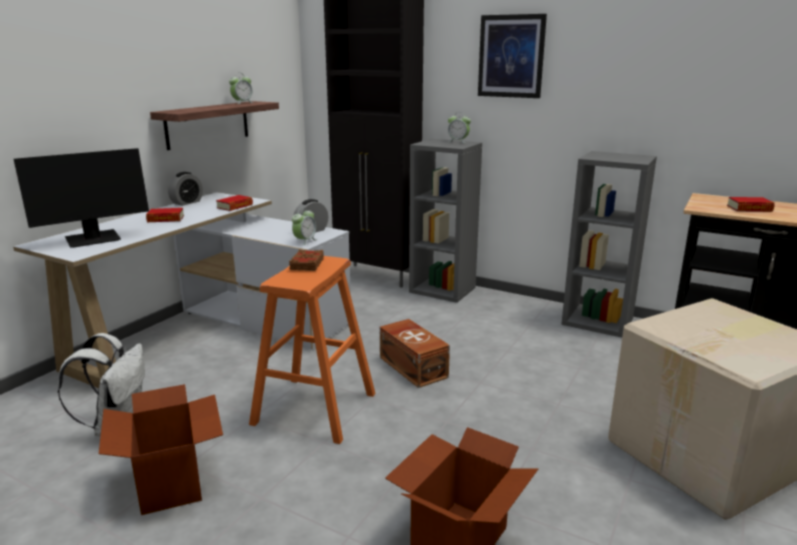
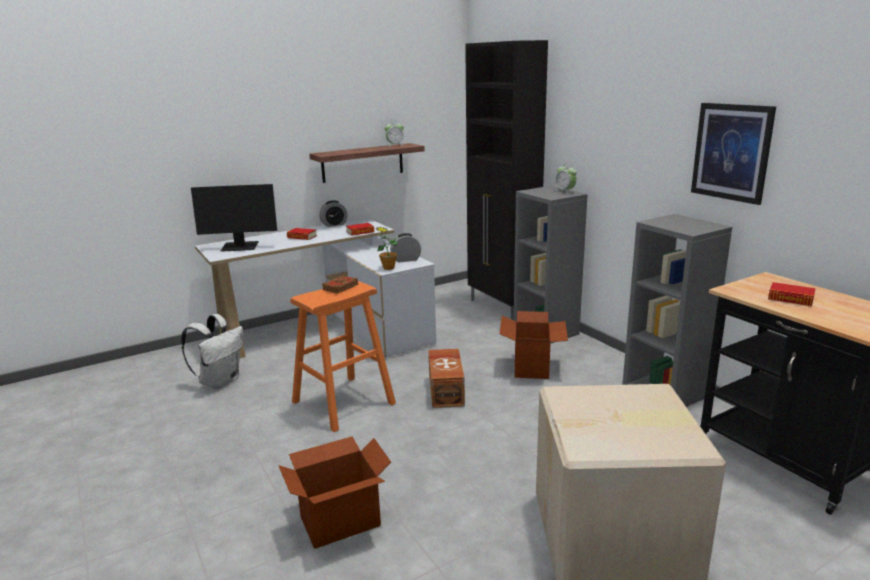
camera: 30 degrees right, 0 degrees up
(172, 482) = (215, 425): cardboard box -> cardboard box (532, 367)
(305, 241) = (388, 268): alarm clock -> potted plant
(511, 56) = (614, 112): picture -> picture (731, 152)

